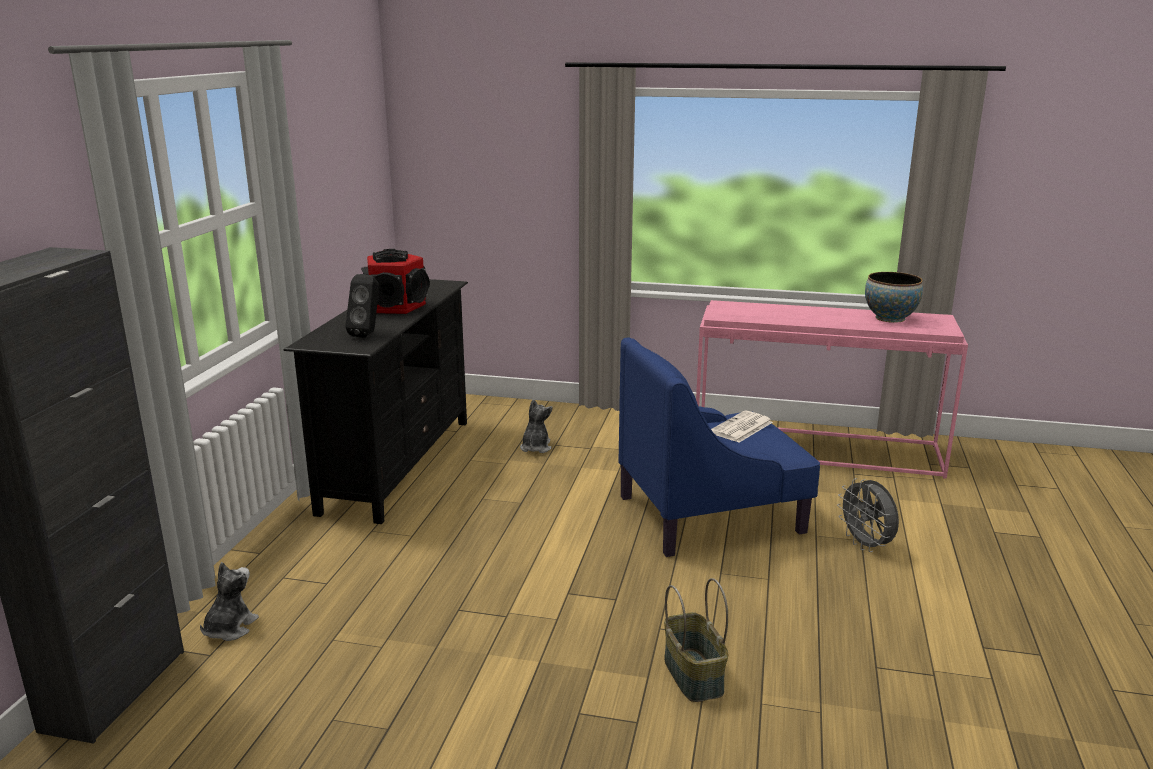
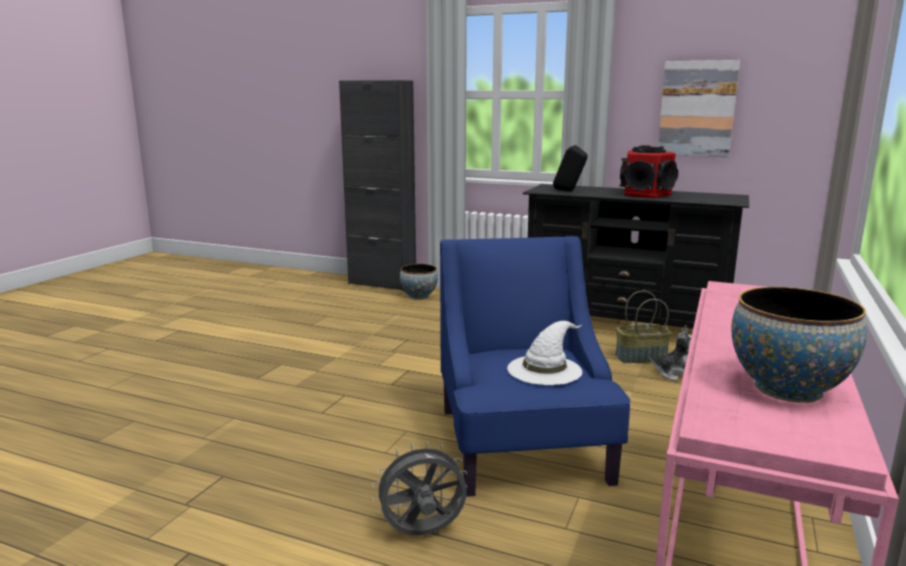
camera: 100 degrees right, 5 degrees down
(229, 628) = (418, 296): plush toy -> bowl
(332, 199) = (697, 109): none -> picture
(694, 675) = (282, 400): basket -> basket (641, 358)
(741, 428) = (545, 369): newspaper -> white hat

